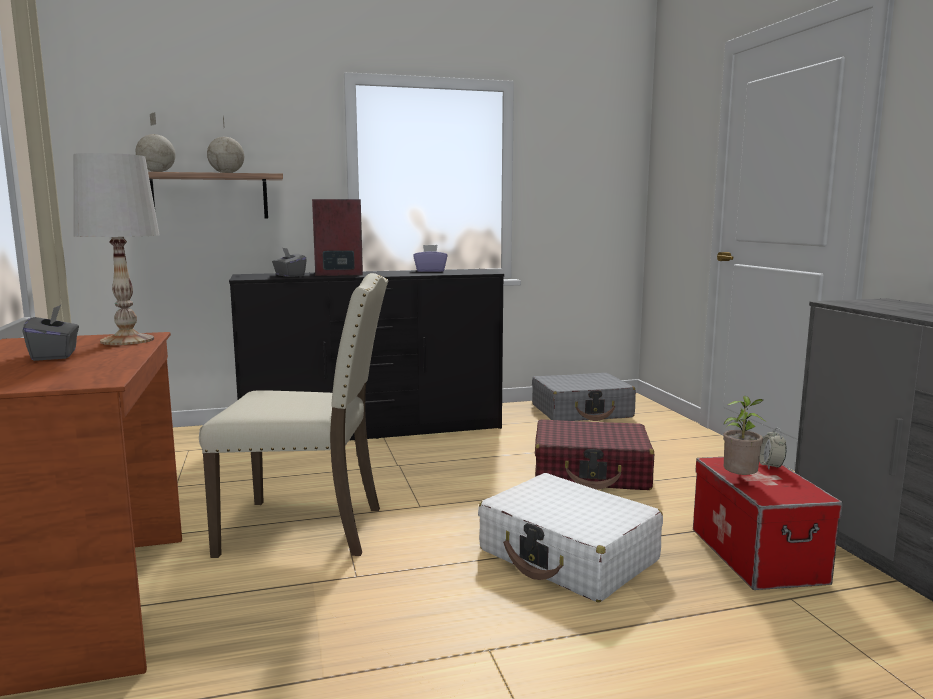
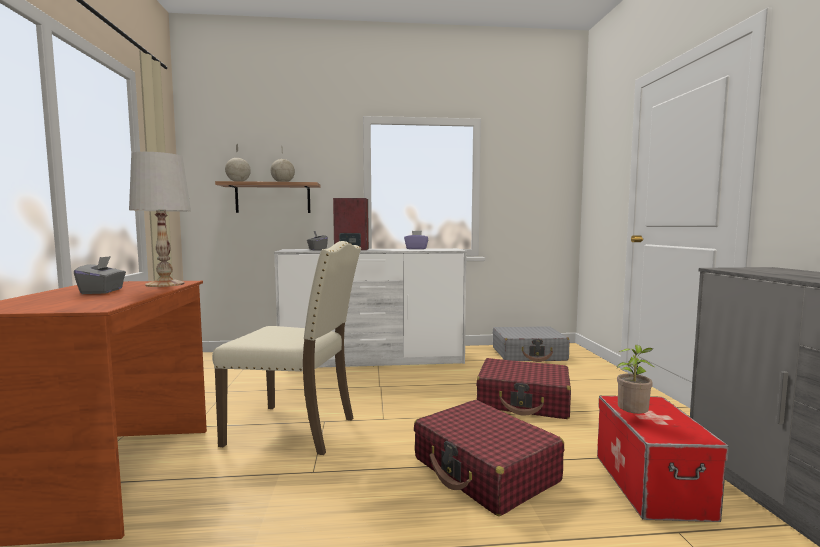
camera: 10 degrees right, 5 degrees down
(374, 430) = (373, 360): black dresser -> white dresser
(568, 556) = (485, 470): white suitcase -> red suitcase
(770, 466) = (664, 407): alarm clock -> none

